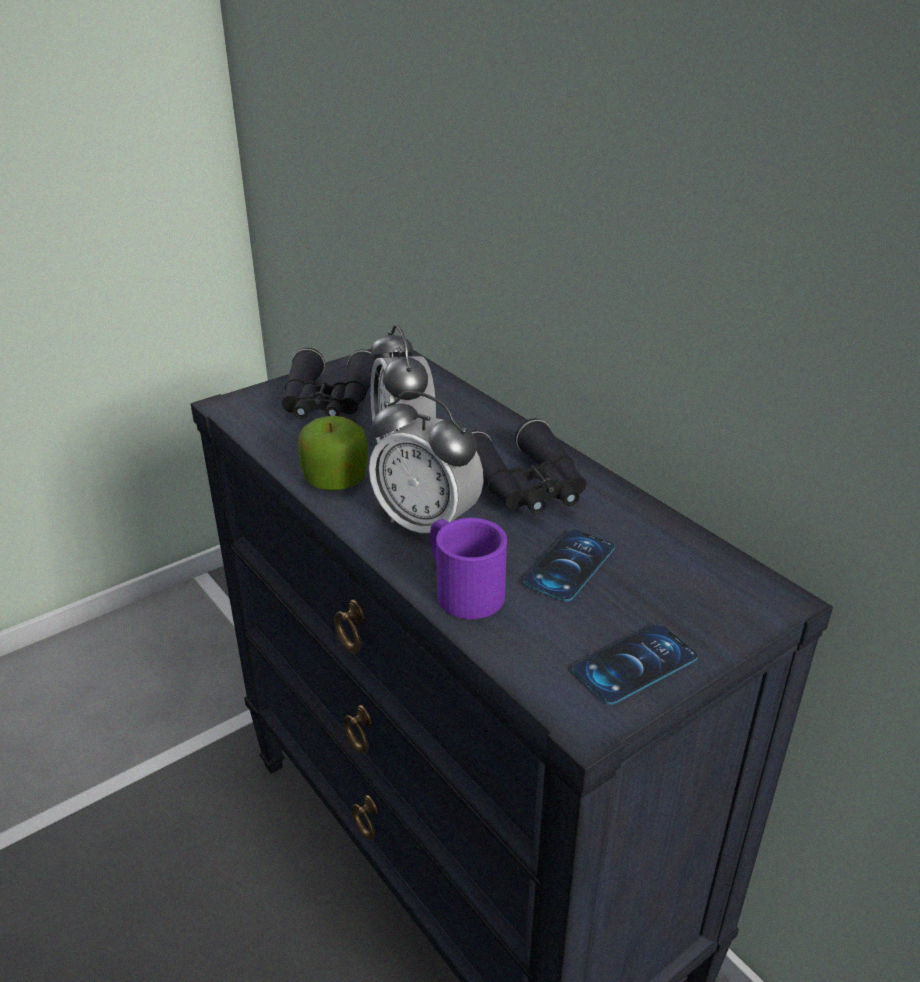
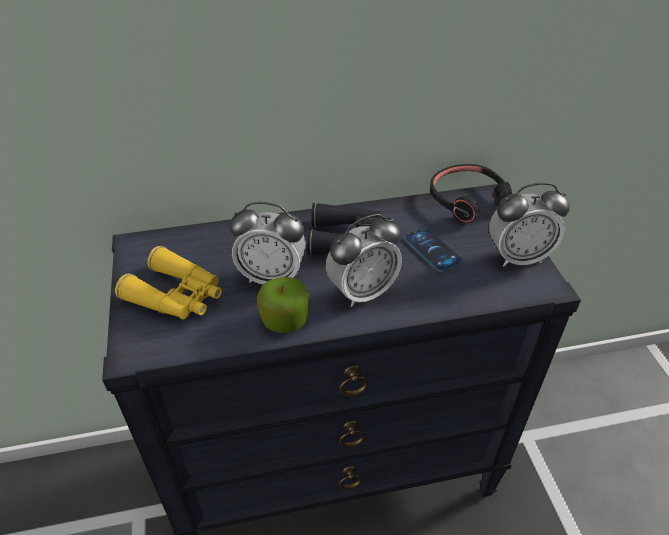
camera: 65 degrees left, 10 degrees up
(328, 402) = (177, 296): black binoculars -> yellow binoculars
(461, 588) = (432, 297): purple mug -> none
(635, 664) = (518, 257): phone -> alarm clock
(737, 575) = (467, 199): none -> black headphones

